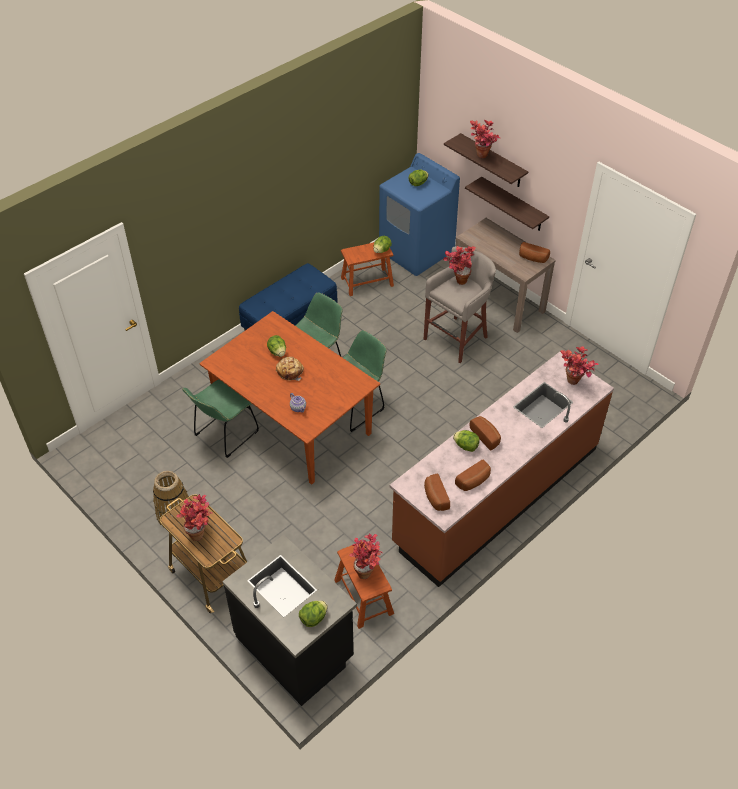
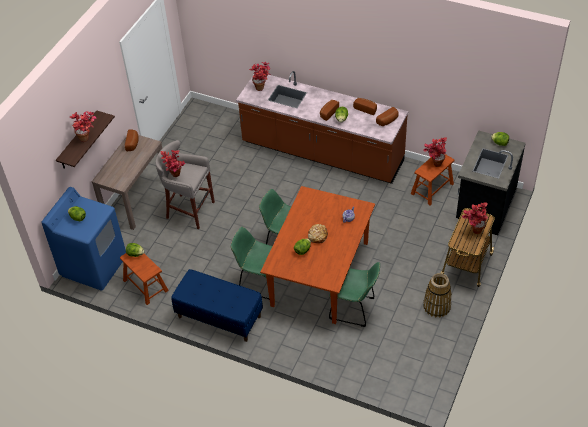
camera: 110 degrees left, 0 degrees up
(513, 205) = (98, 145): shelf -> none

